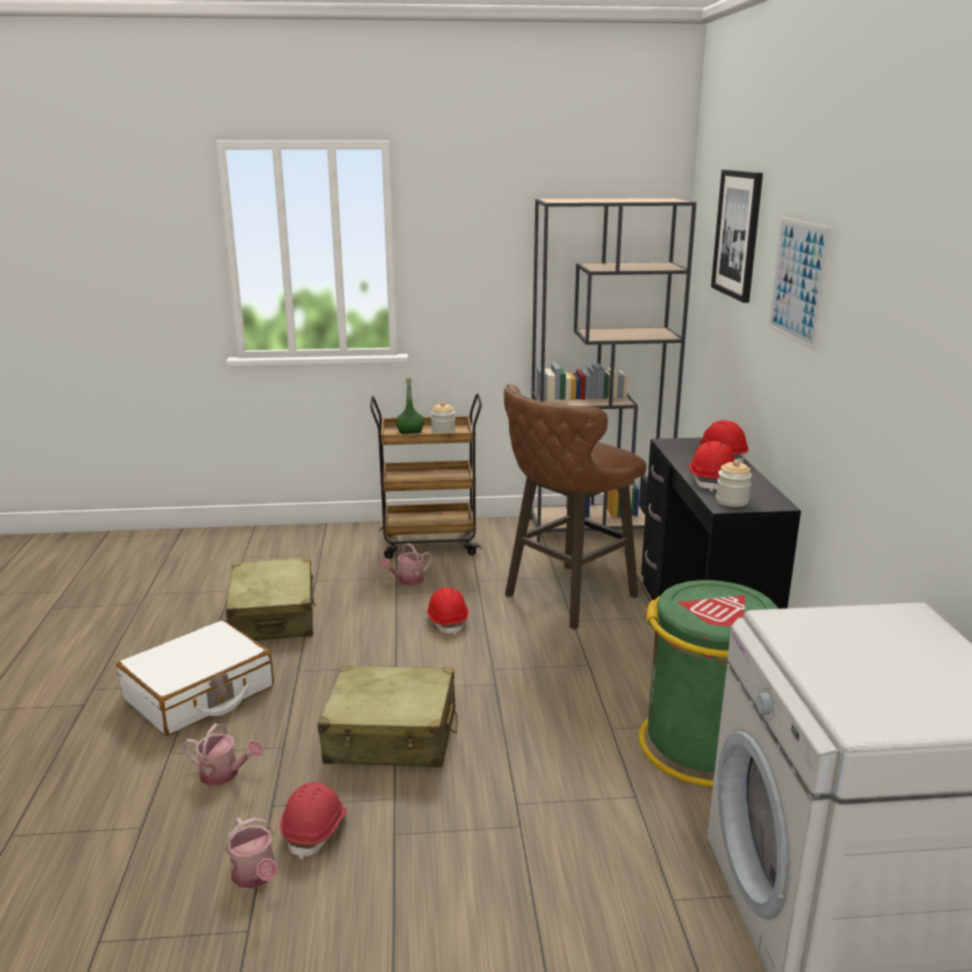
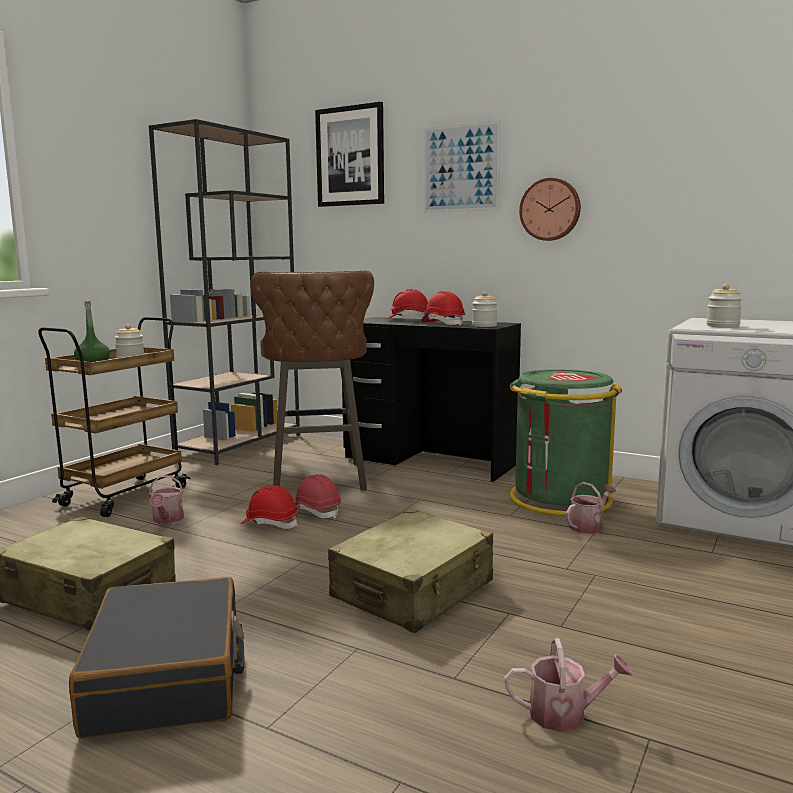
camera: 55 degrees left, 10 degrees down
(199, 693) = (168, 677): white suitcase -> black suitcase
(224, 774) = (362, 695): watering can -> watering can (588, 526)
(315, 829) = (518, 662): red hard hat -> red hard hat (316, 511)
(823, 638) = (722, 326): none -> jar
(850, 371) = (550, 209): none -> wall clock

